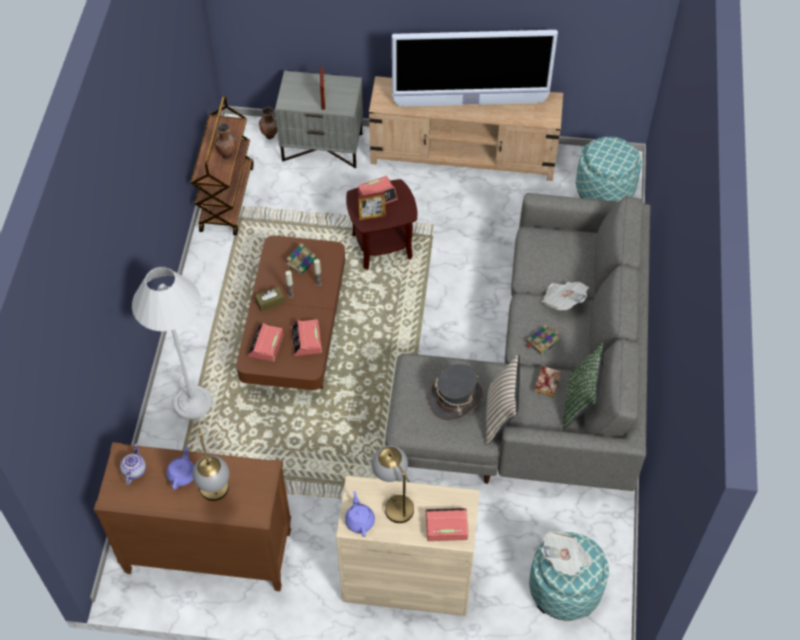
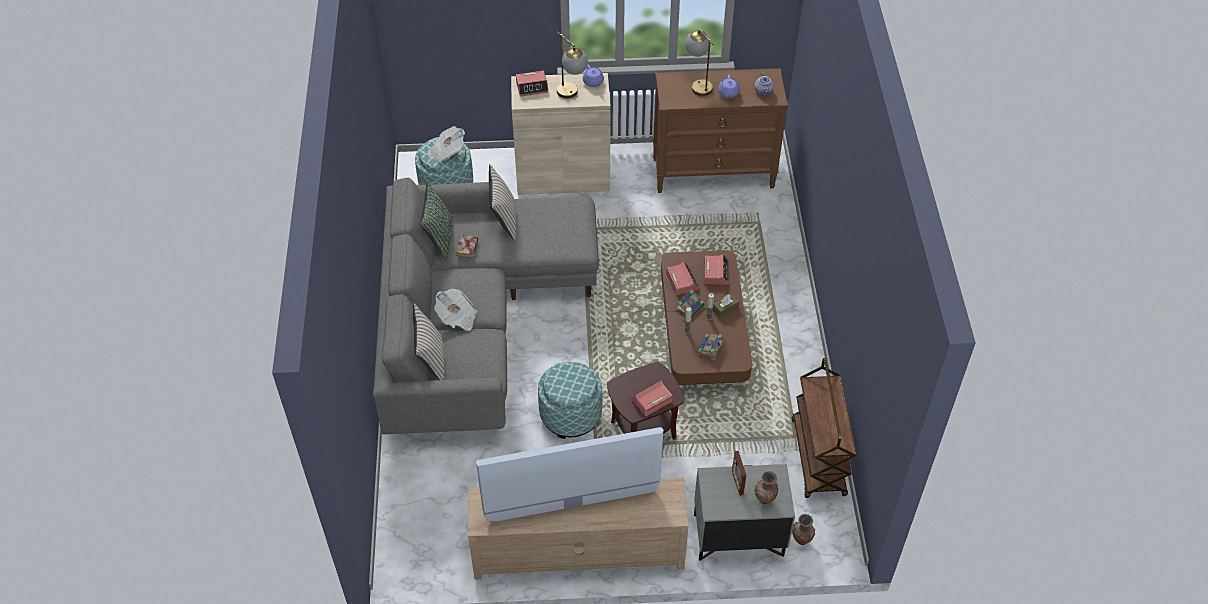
camera: 170 degrees right, 5 degrees down
(192, 402) = (769, 267): white floor lamp -> none
(227, 154) = (816, 410): brown vase -> brown vase (764, 500)
(372, 217) = (651, 377): picture frame -> none
(456, 398) = (542, 227): grey hat -> none
(542, 342) = (473, 279): book -> book (690, 307)
(591, 258) = (431, 361): none -> beige pillow
(604, 190) = (416, 529): ottoman -> ottoman (570, 414)

